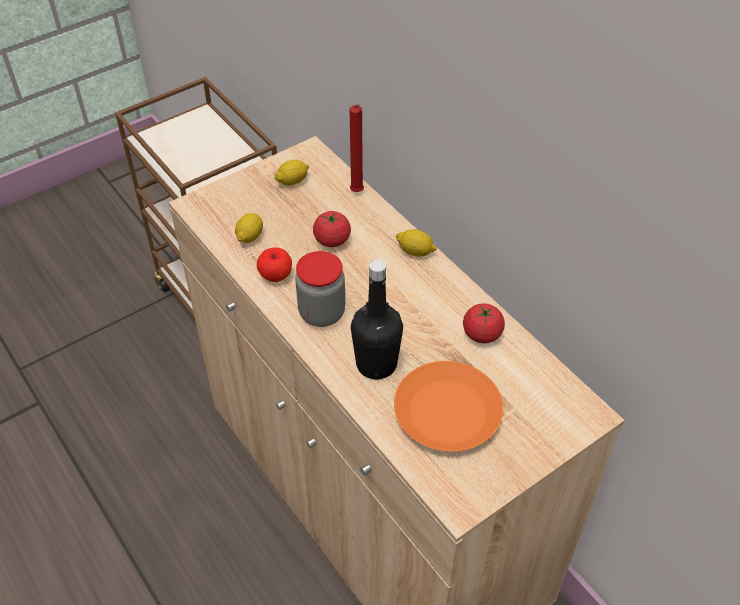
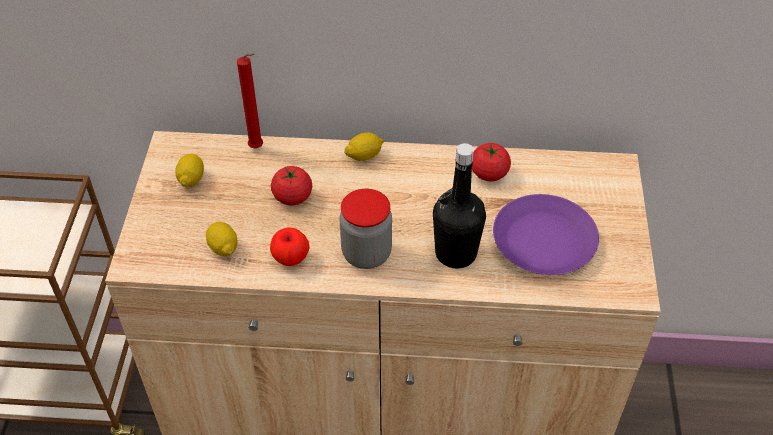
camera: 50 degrees left, 0 degrees up
(446, 412) = (543, 242): orange plate -> purple plate

